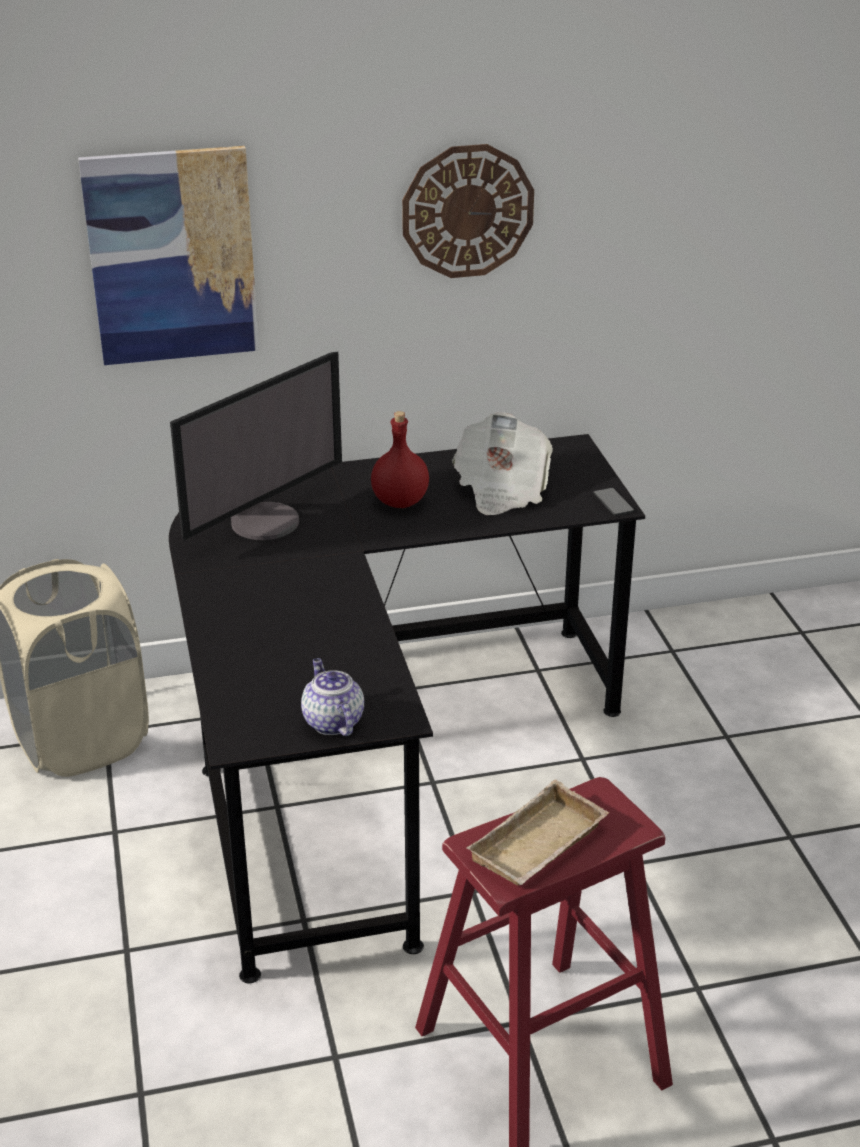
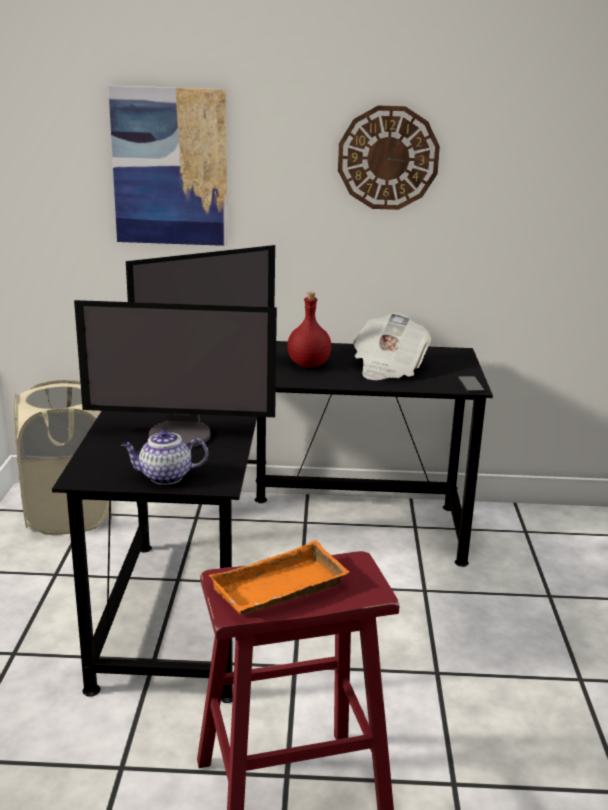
camera: 15 degrees right, 10 degrees down
(310, 652) = (181, 434): none -> monitor
(332, 721) = (164, 477): teapot -> teapot turned 90 degrees counterclockwise
(539, 847) = (279, 590): beige tray -> orange tray

